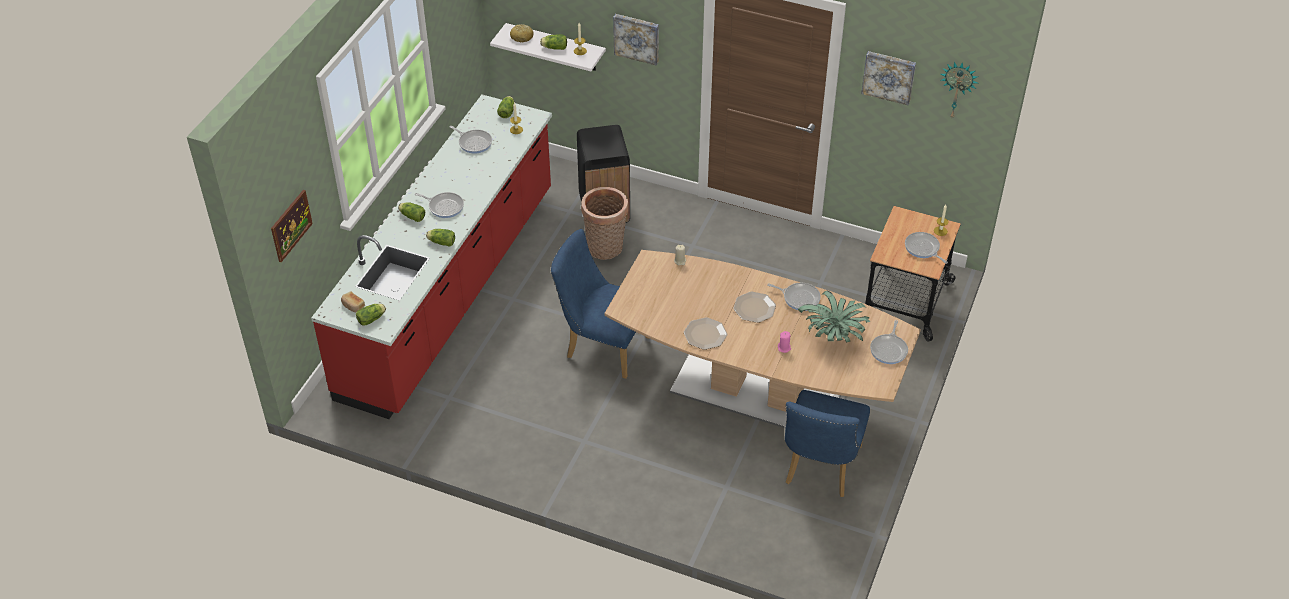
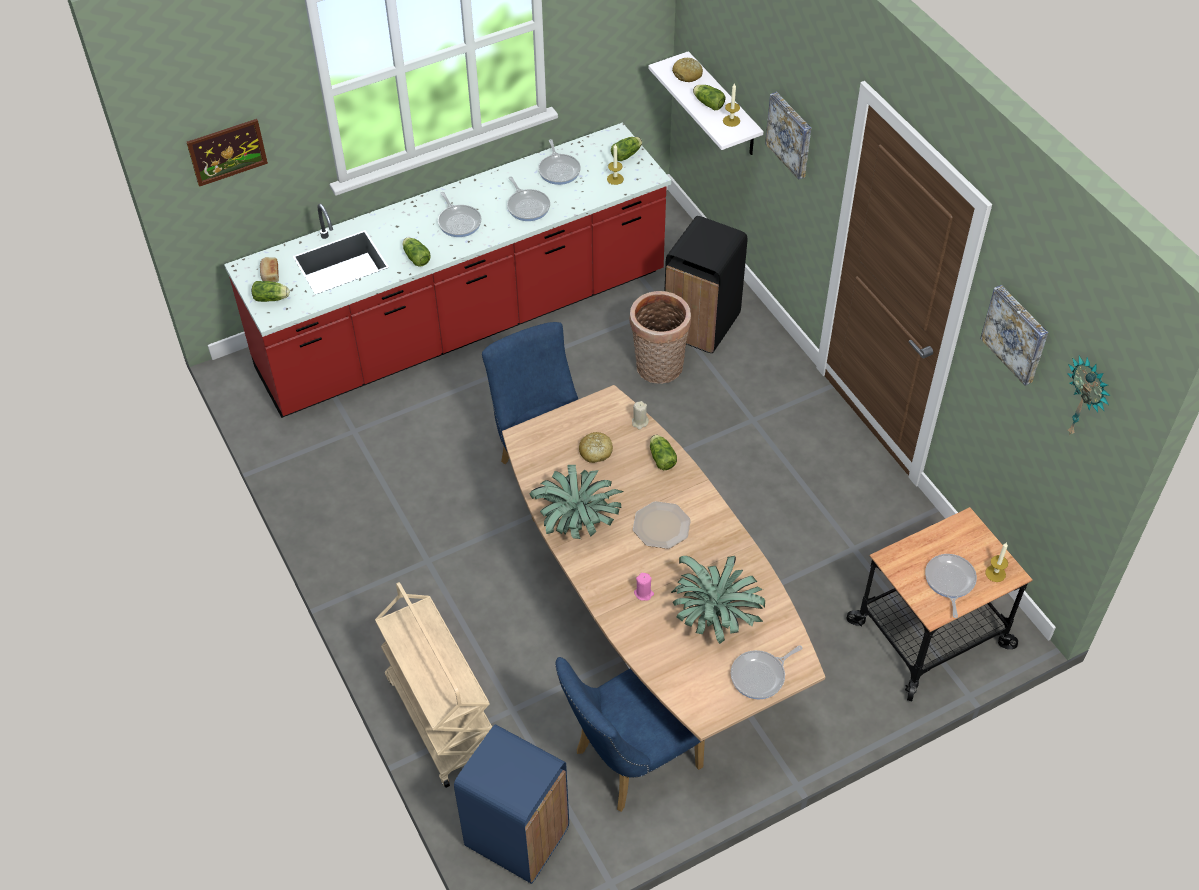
camera: 40 degrees right, 5 degrees up
(411, 216) = (418, 214): lettuce -> lettuce (661, 457)
(673, 291) = (595, 452): none -> bread
(690, 520) = (440, 718): none -> beige cart
(705, 334) = (576, 521): plate -> potted plant
(799, 298) = (723, 546): frying pan -> frying pan (527, 206)
(801, 548) = (517, 836): none -> blue trash can

